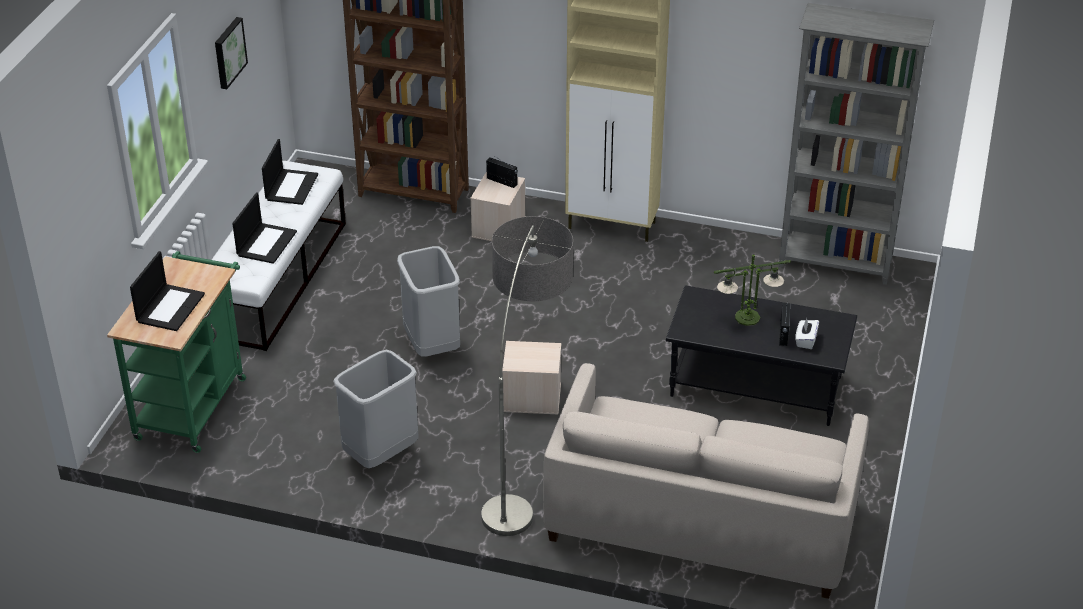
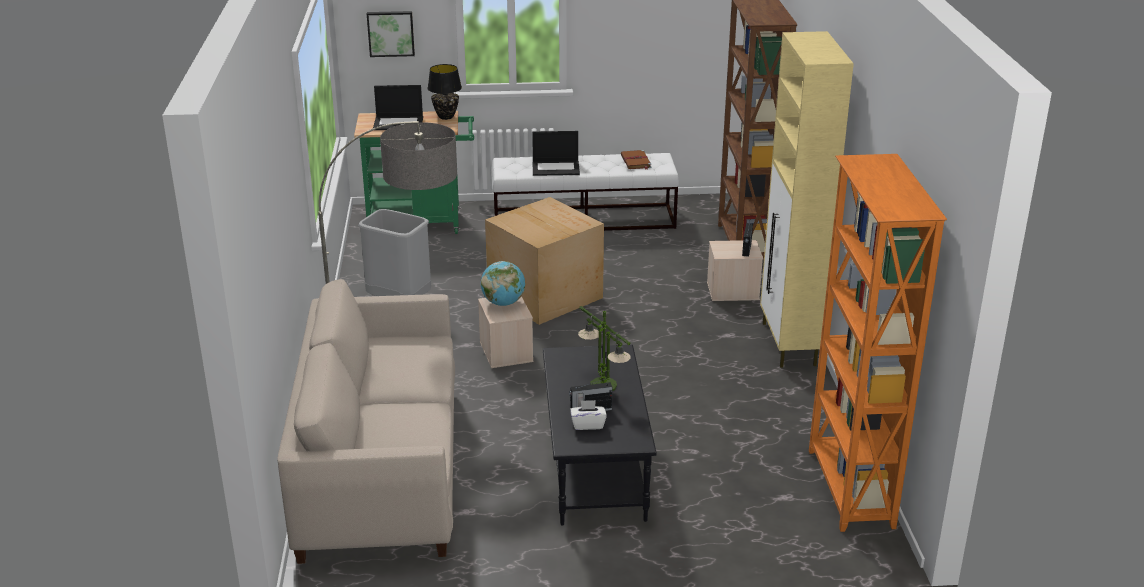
camera: 70 degrees right, 10 degrees down
(180, 268) = (446, 117): none -> black table lamp
(228, 52) = (647, 32): picture -> picture (391, 33)
(291, 187) = (636, 161): laptop -> brown book
(431, 346) = (545, 294): grey trash can -> cardboard box
(522, 355) = (503, 303): none -> globe
(836, 263) = (849, 489): grey bookcase -> orange bookcase

